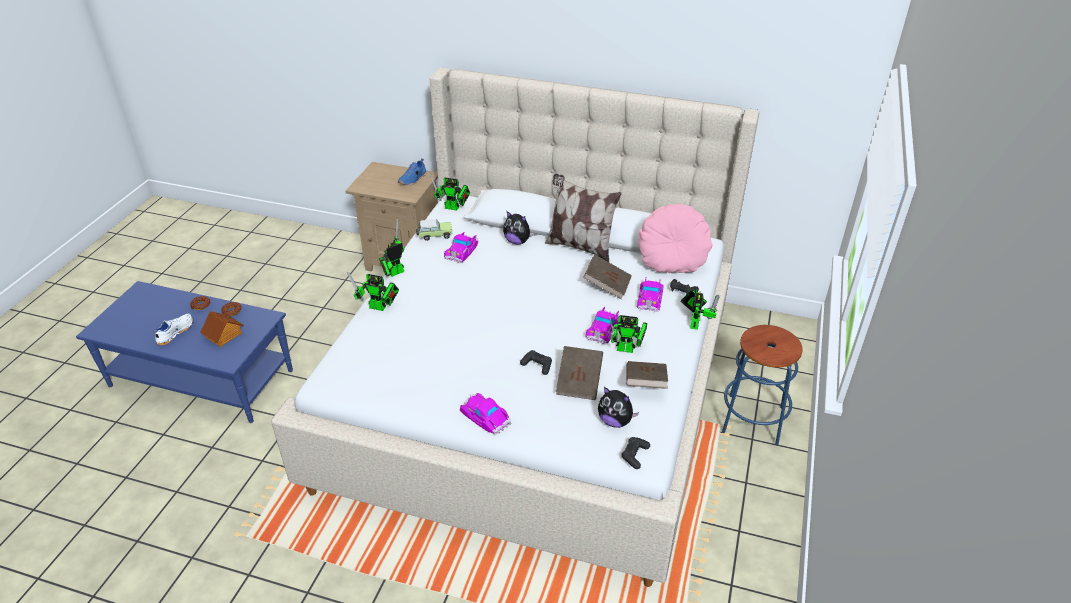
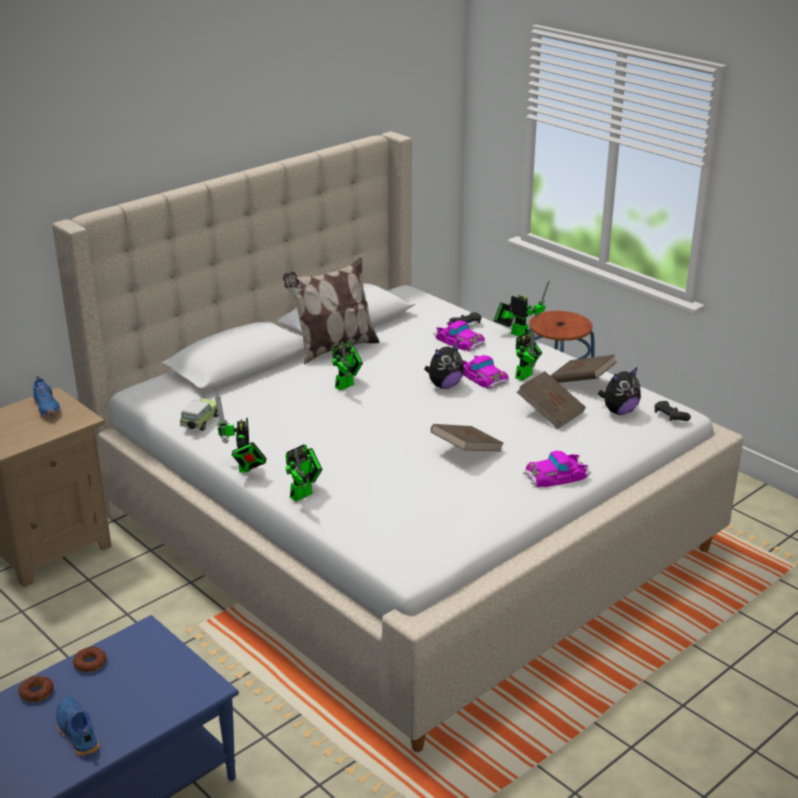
camera: 60 degrees left, 10 degrees down
(174, 332) = (76, 733): white shoe -> blue shoe
(224, 335) = (141, 682): toy house -> none
(454, 208) = (159, 396): toy robot -> toy robot (347, 385)
(462, 250) = (254, 414): toy car -> none
(517, 241) = (280, 377): plush toy -> plush toy (444, 385)
(537, 365) = (505, 426): black game controller -> none
(607, 285) = (417, 355): brown book -> brown book (466, 451)
(671, 266) = (422, 316): pink pillow -> none

